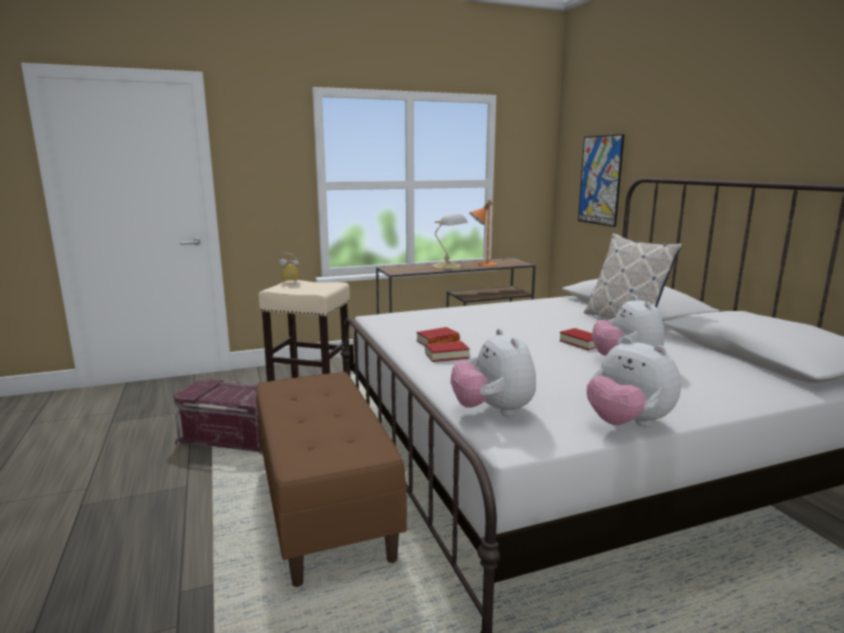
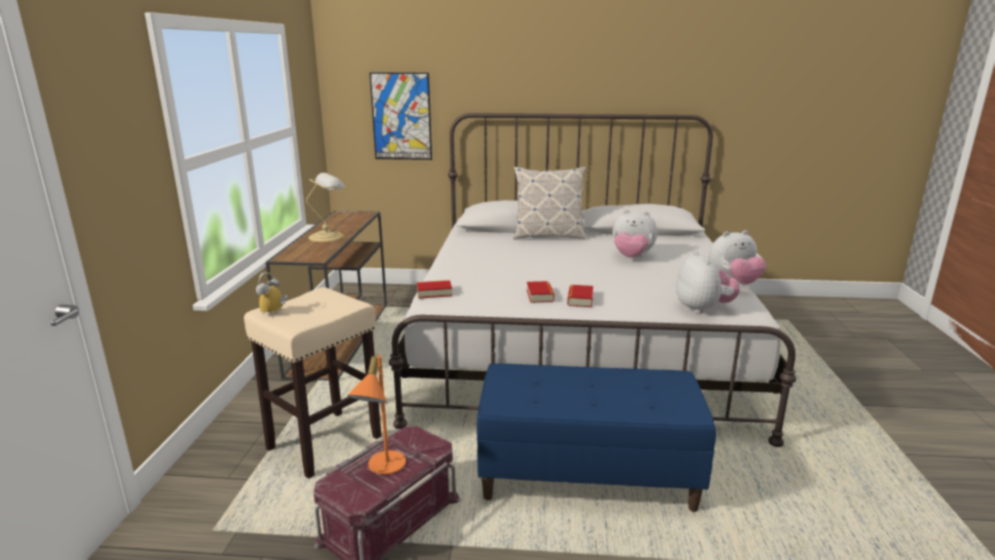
camera: 65 degrees left, 5 degrees up
(325, 507) = (587, 476): brown bench -> blue bench
(482, 264) = (342, 224): orange table lamp -> orange table lamp (381, 466)
(493, 411) = (703, 309): plush toy -> plush toy turned 105 degrees counterclockwise
(581, 343) = (585, 257): book -> book (434, 293)

